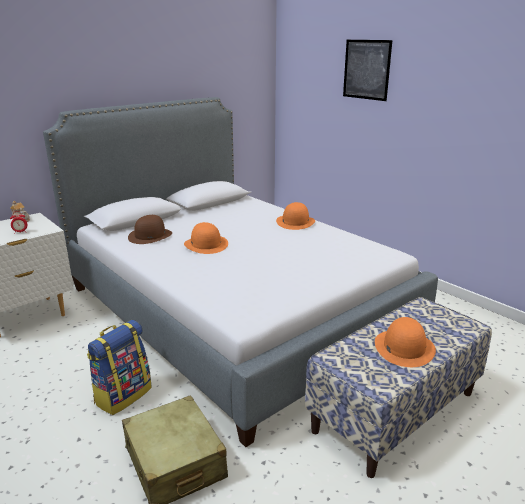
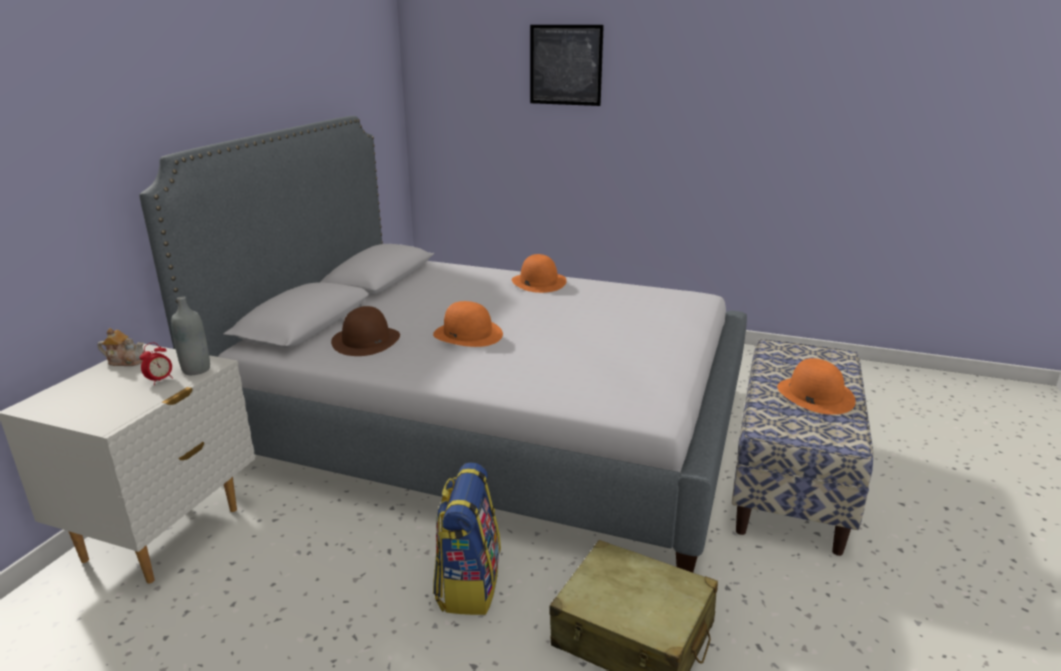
camera: 30 degrees left, 0 degrees up
(41, 231) = (196, 369): none -> grey bottle

